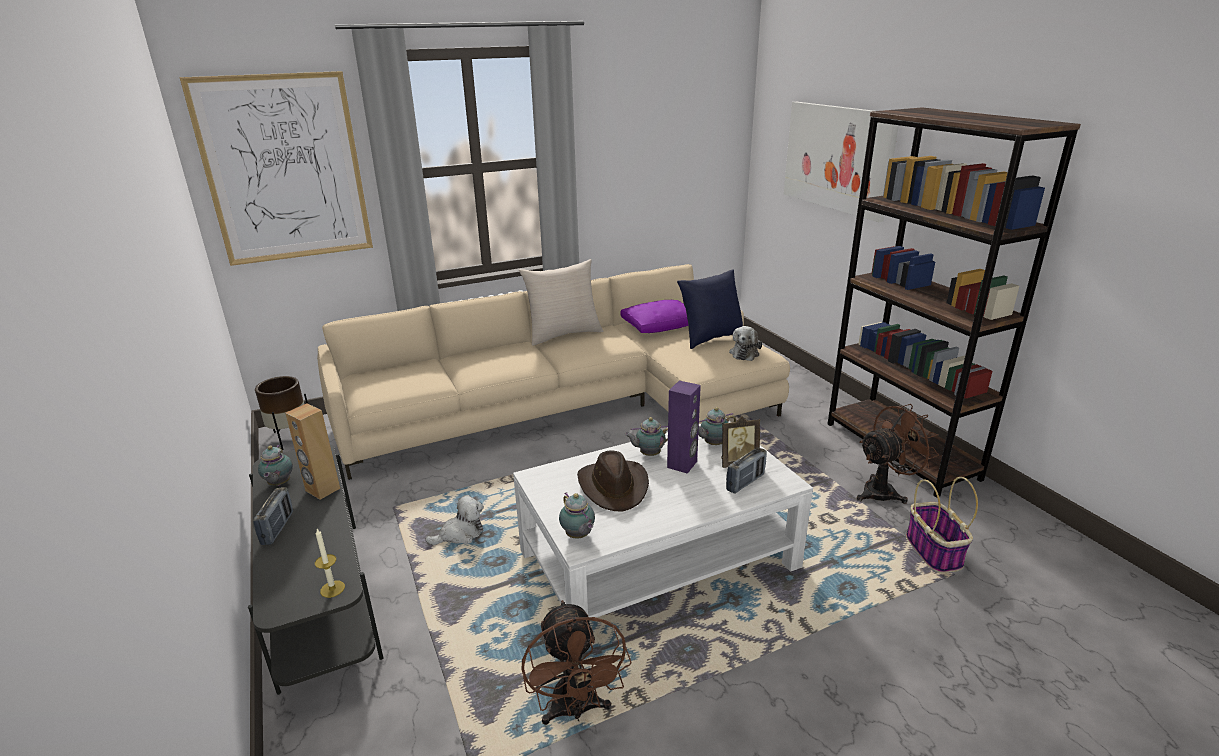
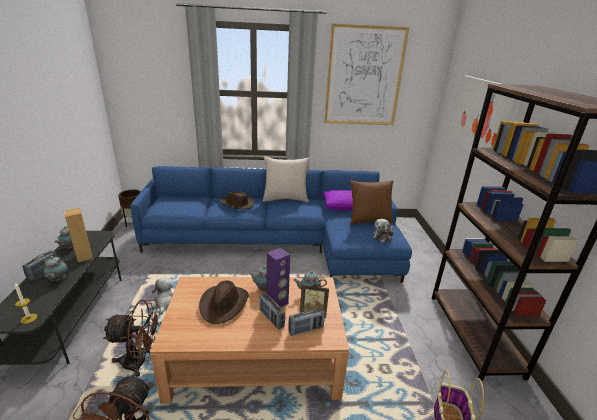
camera: 20 degrees right, 0 degrees up
(285, 169) = (148, 81): picture -> picture (364, 77)
(460, 534) = (164, 301): plush toy -> plush toy turned 90 degrees counterclockwise
(496, 357) = (237, 204): none -> brown hat
(572, 406) = (281, 242): beige sofa -> blue sofa
(578, 536) = (173, 332): teapot -> teapot (58, 280)
(659, 558) = (256, 357): white coffee table -> brown coffee table
(692, 483) = (271, 318): none -> radio
(710, 338) = (369, 221): blue pillow -> brown pillow
(885, 491) = (441, 362): brown fan -> brown fan (141, 361)

